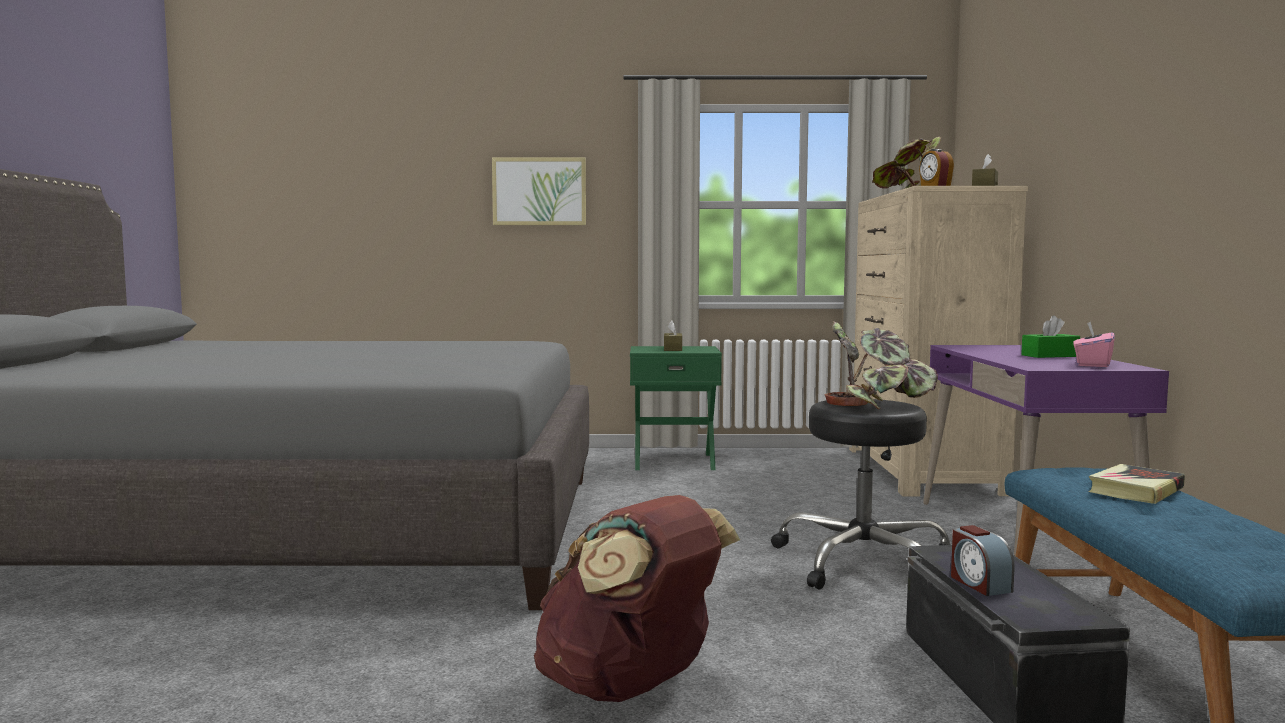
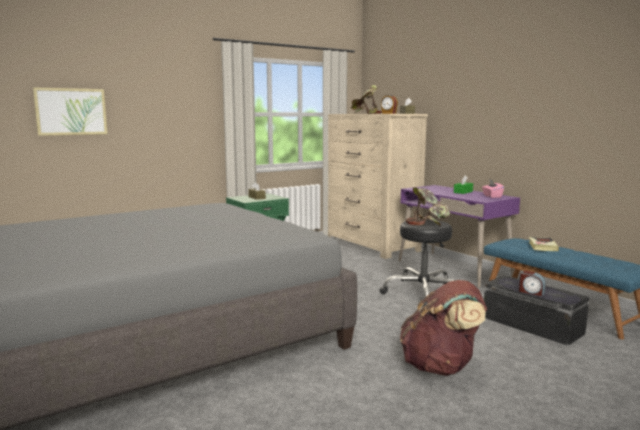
camera: 35 degrees left, 5 degrees up
(539, 191) = (161, 106): picture -> picture (71, 111)

